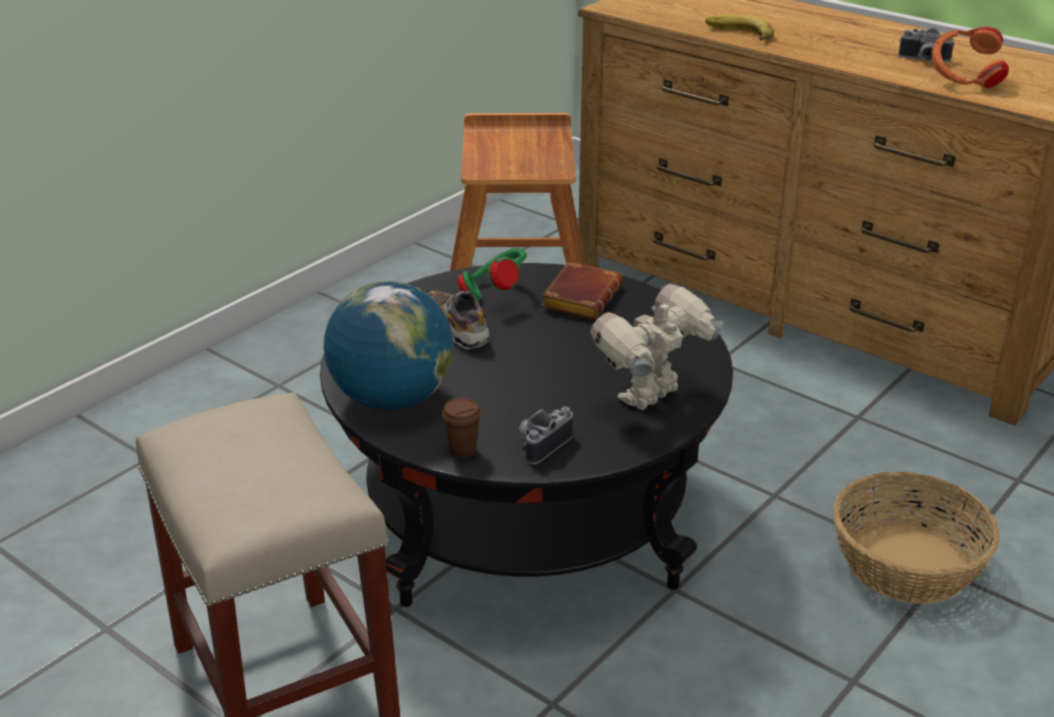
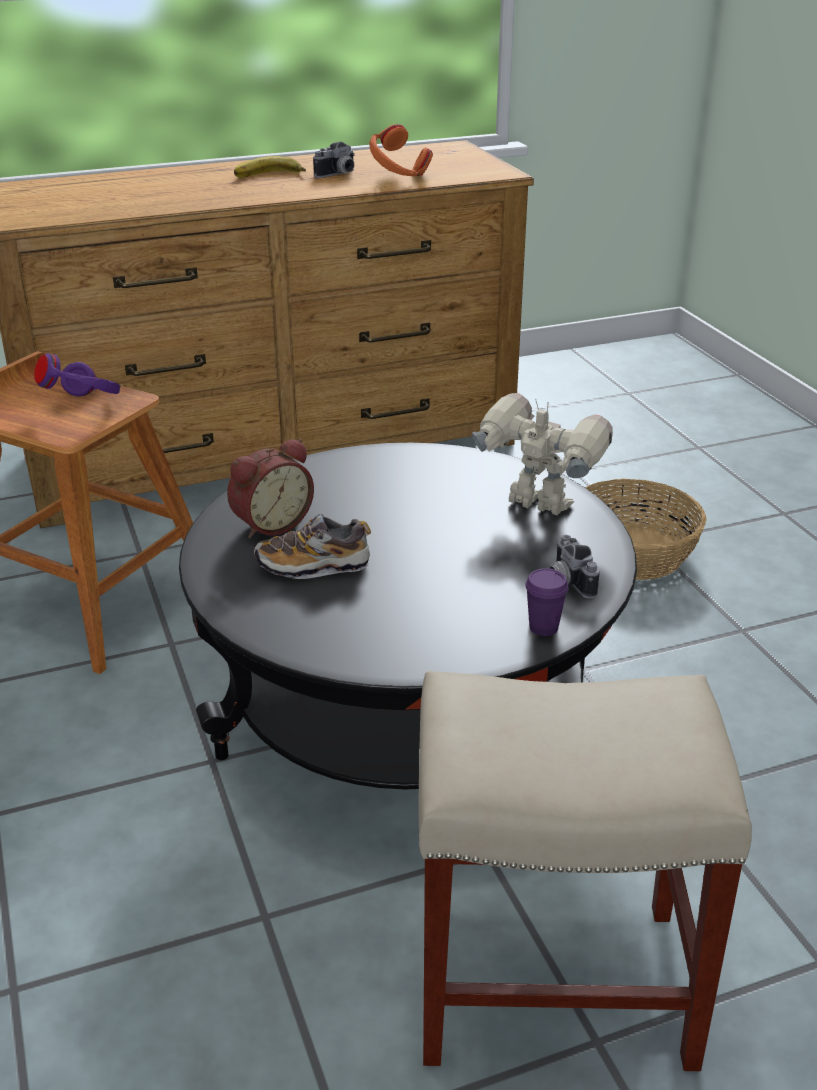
camera: 60 degrees left, 0 degrees up
(392, 400) = (412, 642): globe -> none
(462, 451) = (543, 627): brown cup -> purple cup
(495, 294) = (270, 524): green headphones -> alarm clock
(527, 160) = (85, 405): none -> purple headphones
(580, 297) = (329, 483): brown book -> none
(652, 397) = (537, 506): toy robot -> toy robot turned 135 degrees clockwise
(738, 34) = (173, 204): banana -> banana (270, 176)

